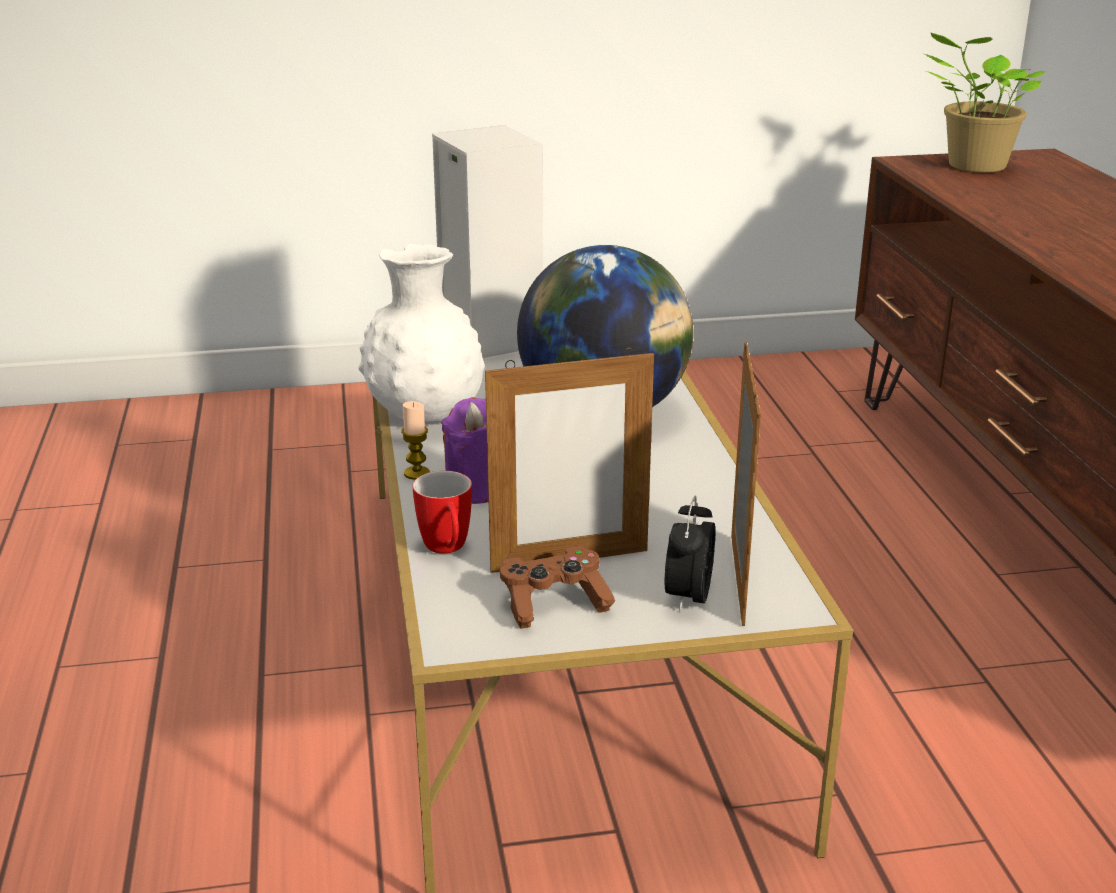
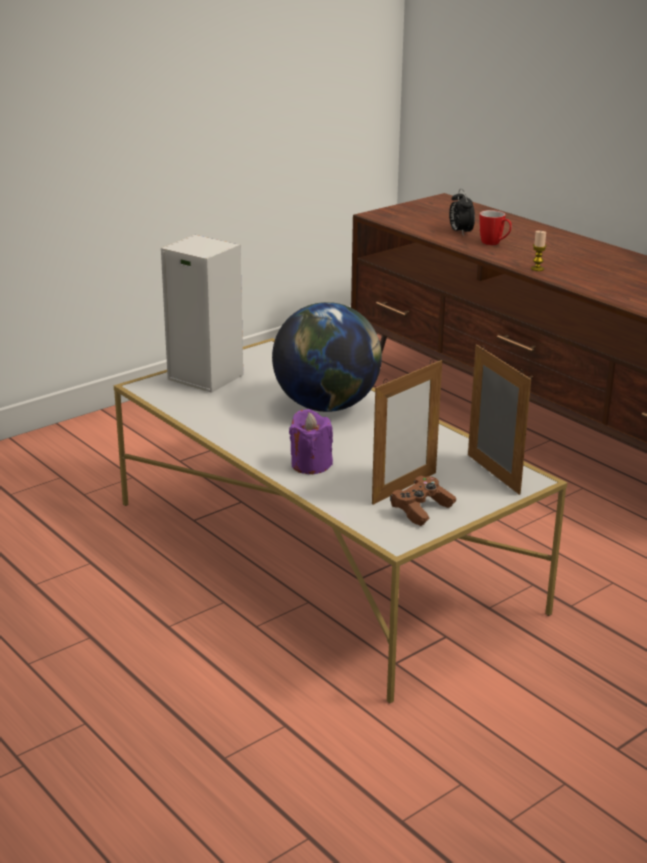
camera: 30 degrees left, 0 degrees up
(416, 473) = (267, 465): candle -> candle (537, 269)
(425, 416) = (228, 432): white vase -> none
(447, 550) = (337, 500): mug -> mug (494, 244)
(688, 597) = (480, 489): alarm clock -> alarm clock (460, 232)
(972, 166) = (416, 212): potted plant -> none

